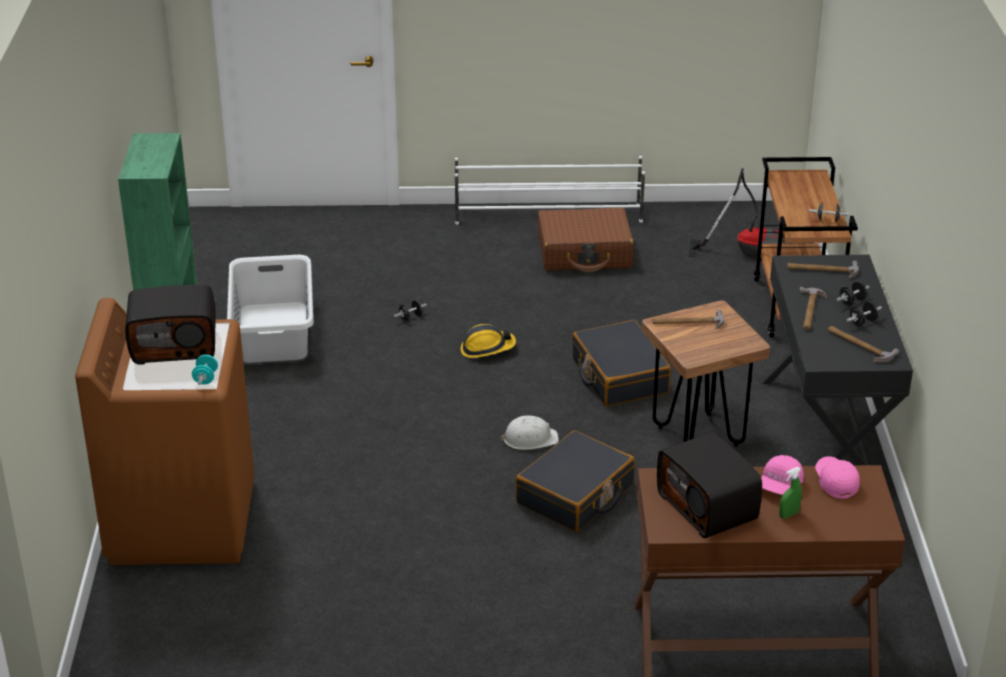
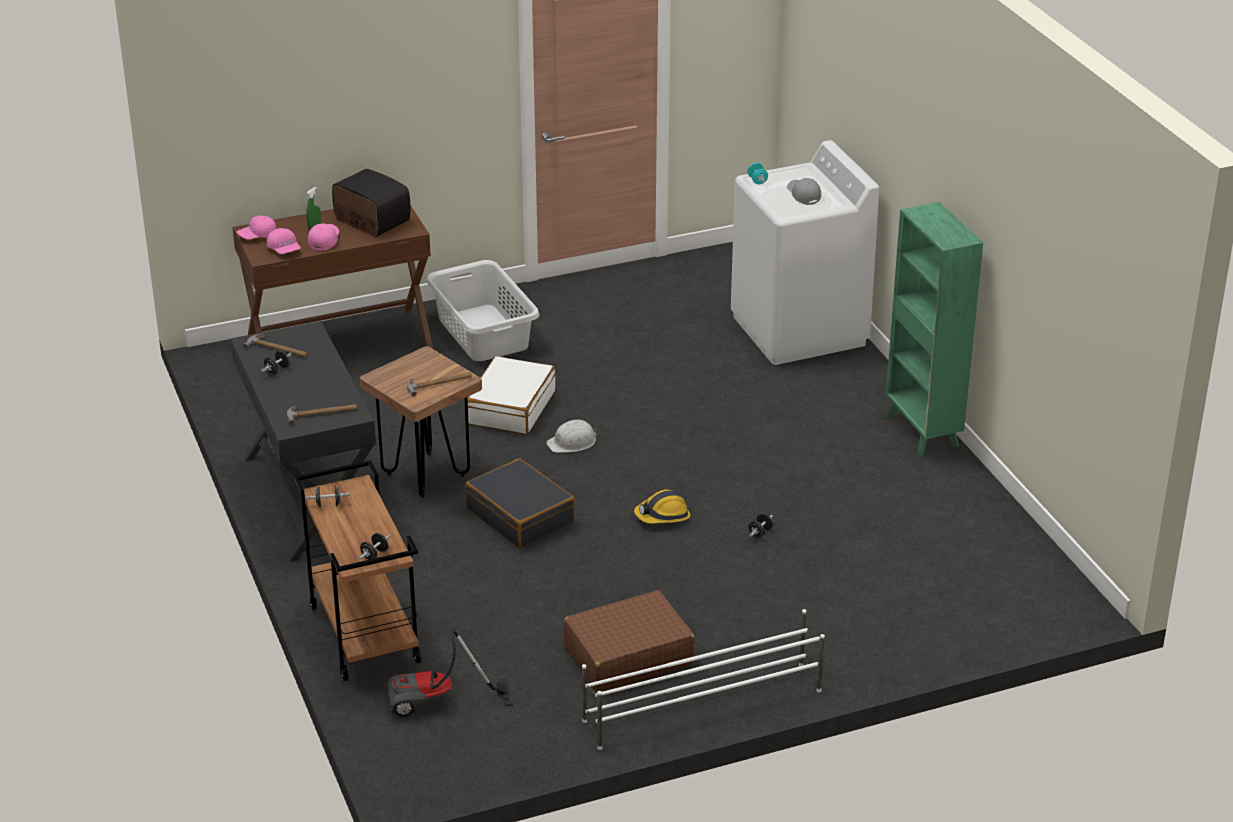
camera: 160 degrees right, 0 degrees up
(175, 345) = (803, 196): radio -> grey cap
(181, 521) = (799, 331): brown washing machine -> white washing machine
(274, 332) = (877, 489): grey laundry basket -> grey laundry basket (482, 333)
(575, 495) = (510, 407): black suitcase -> white suitcase
(810, 311) = (326, 371): hammer -> none
(852, 301) = (289, 387): black dumbbell -> black dumbbell (374, 555)
(870, 513) = (257, 236): none -> pink cap

